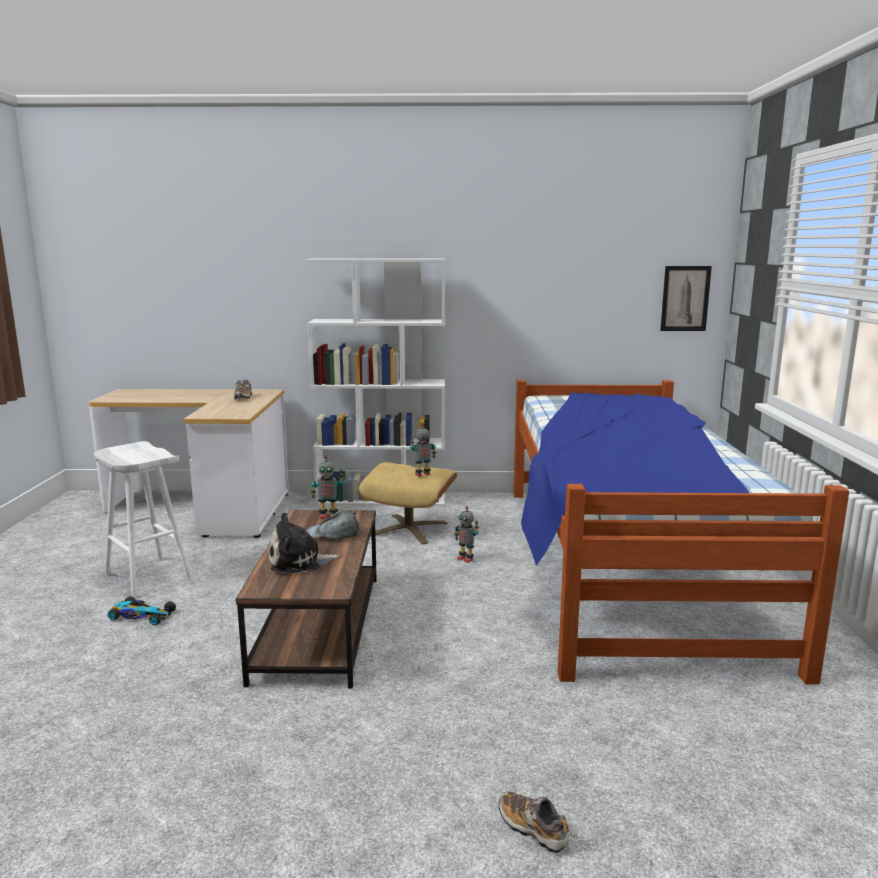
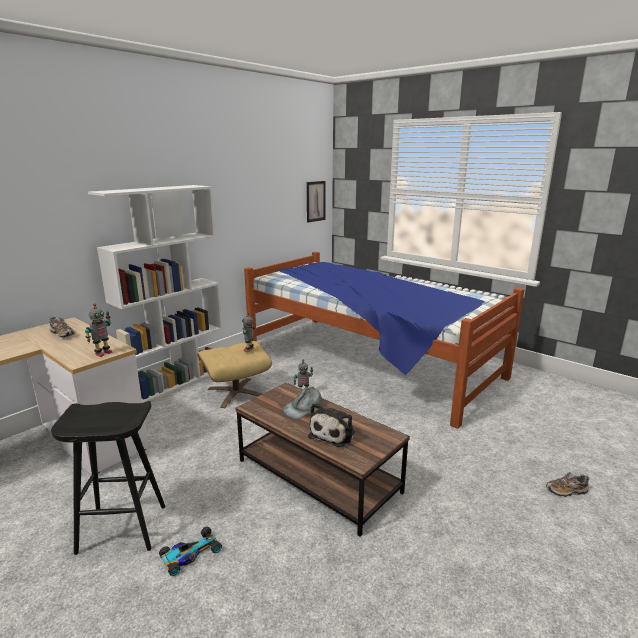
camera: 50 degrees left, 5 degrees up
(146, 576) = (121, 529): white stool -> black stool
(328, 516) = (270, 399): toy robot -> toy robot (103, 353)

